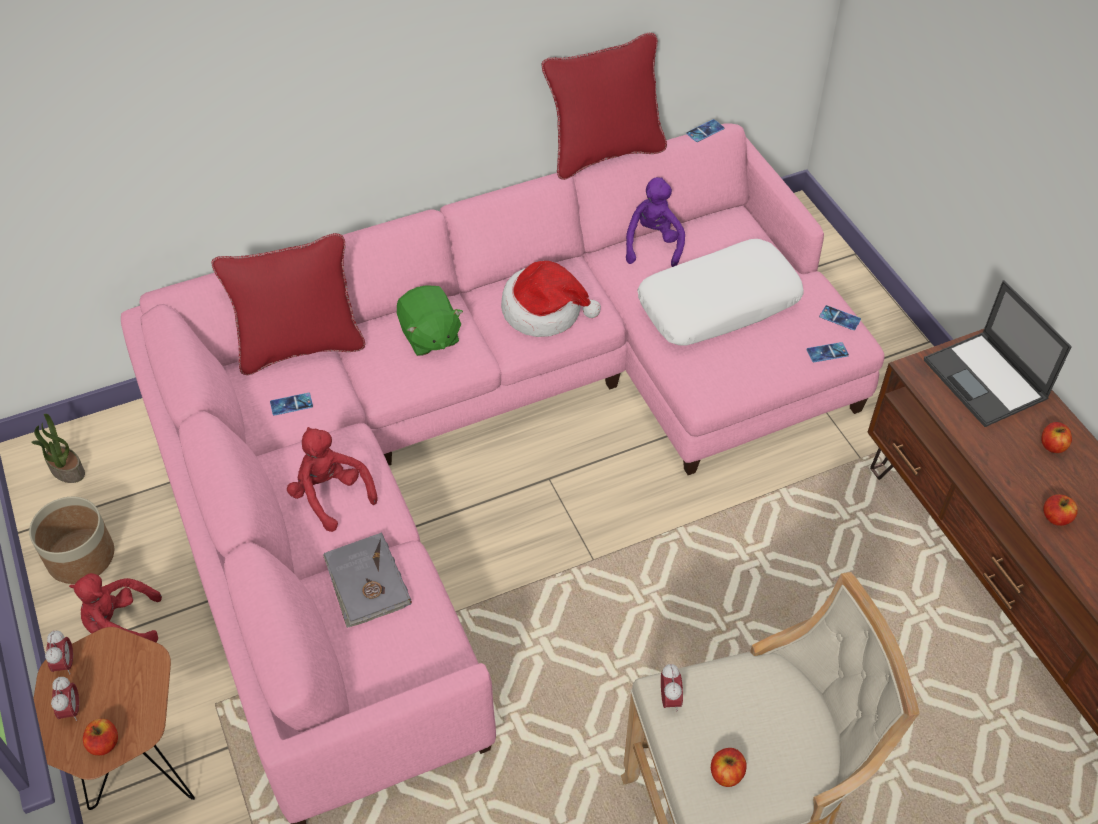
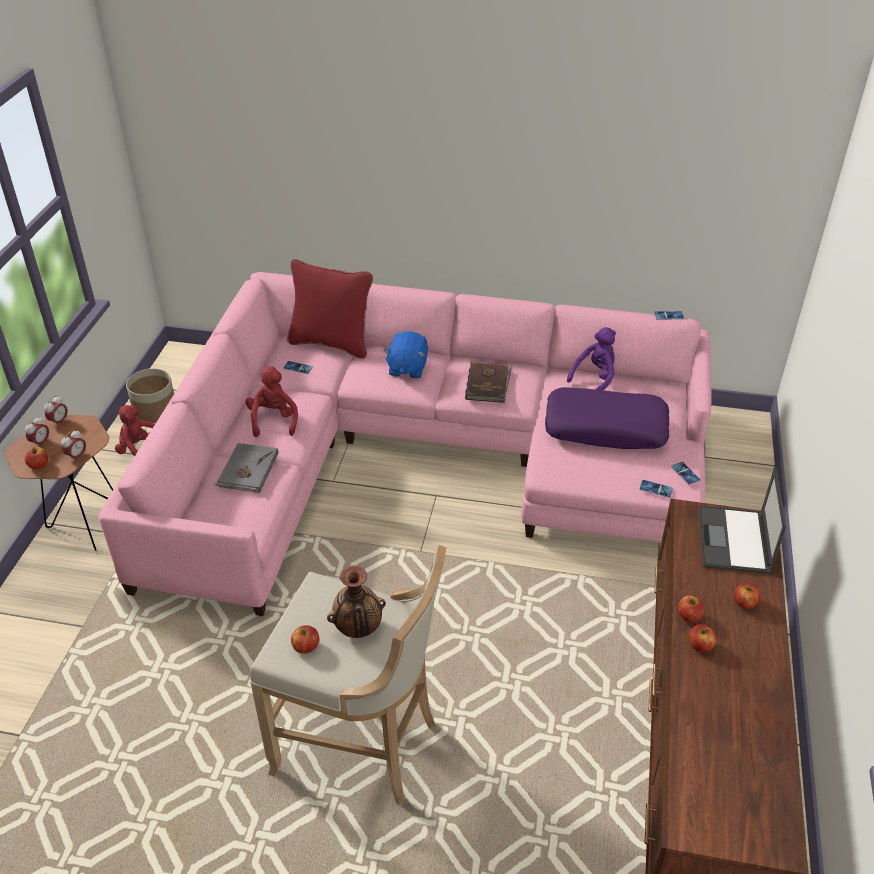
camera: 35 degrees right, 10 degrees down
(66, 470) = (187, 368): potted plant -> none
(429, 336) = (407, 368): green plush toy -> blue plush toy
(544, 311) = (488, 384): hat -> brown book
(604, 153) = (587, 303): red pillow -> none
(669, 699) = (315, 591): alarm clock -> alarm clock (77, 456)
(718, 304) = (605, 428): white pillow -> purple pillow
(758, 715) = (358, 628): none -> vase
(1020, 491) = (689, 616): none -> apple

